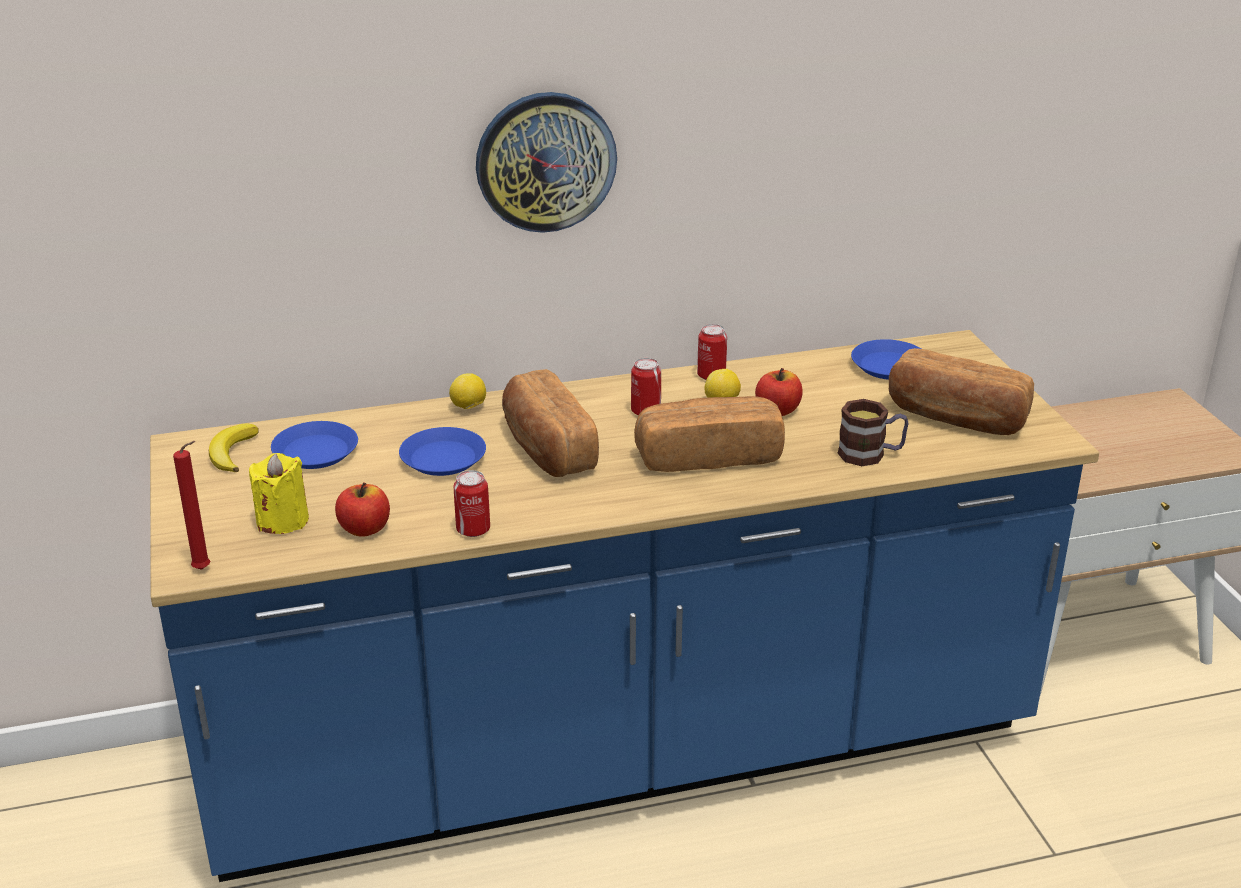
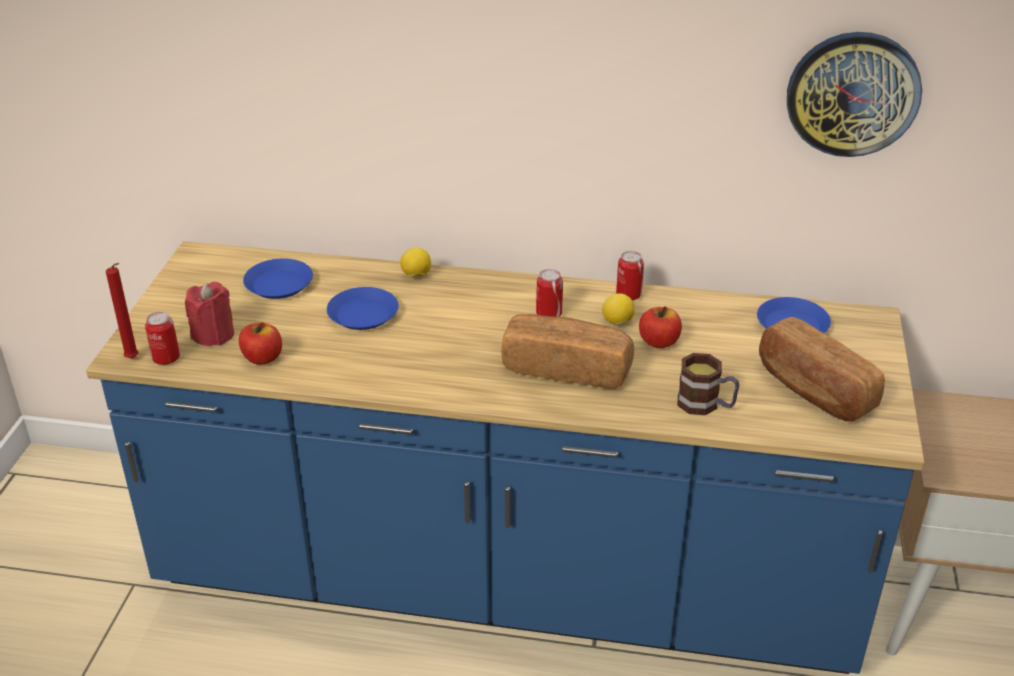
camera: 25 degrees right, 5 degrees up
(232, 453) = (223, 269): banana -> none
(282, 520) = (213, 334): yellow candle -> red candle
(473, 530) = (337, 381): can -> can (166, 358)
(545, 161) = (500, 84): wall clock -> wall clock (853, 94)
(547, 447) = (446, 326): bread -> none

